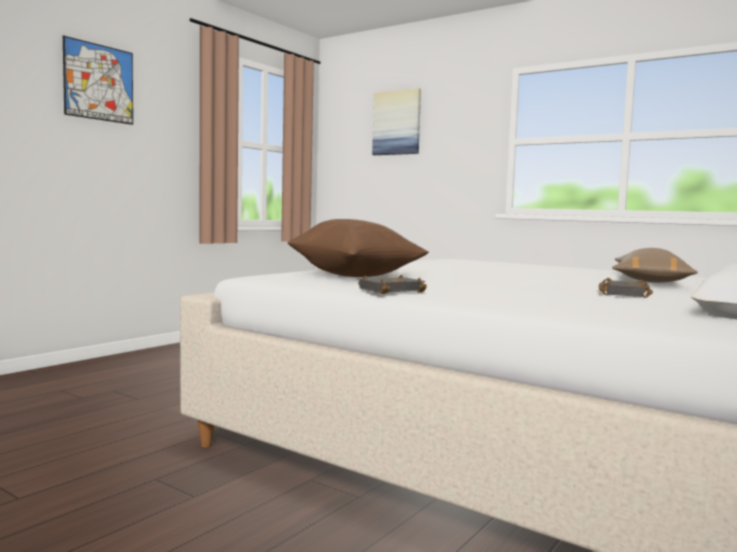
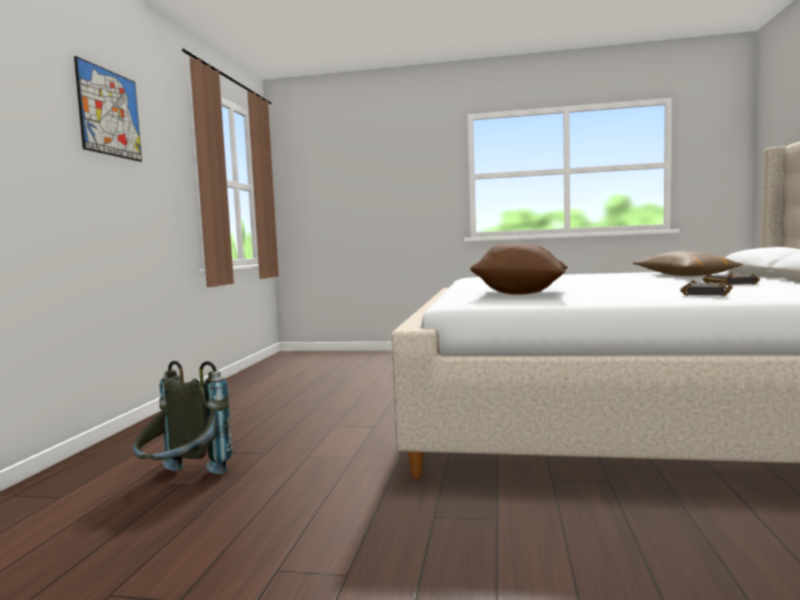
camera: 25 degrees left, 0 degrees up
(50, 405) = (183, 482): none -> grey backpack
(391, 290) = (617, 298): black book -> black book (704, 293)
(397, 123) = (357, 161): picture -> none

